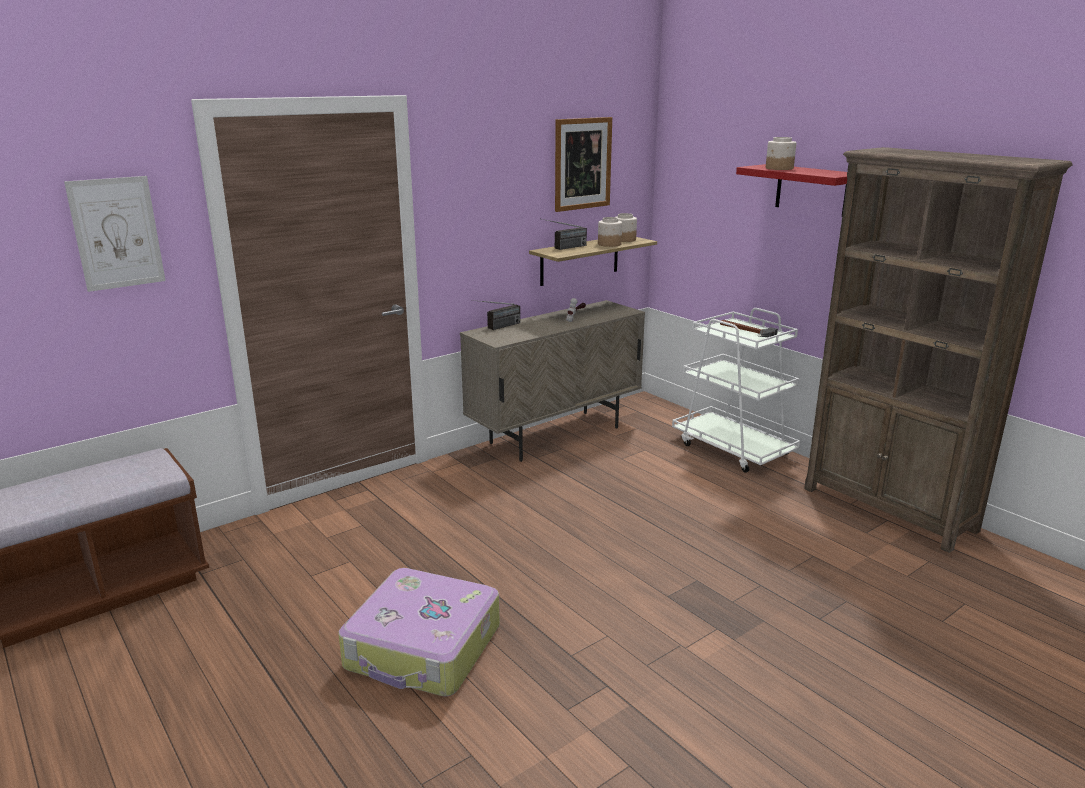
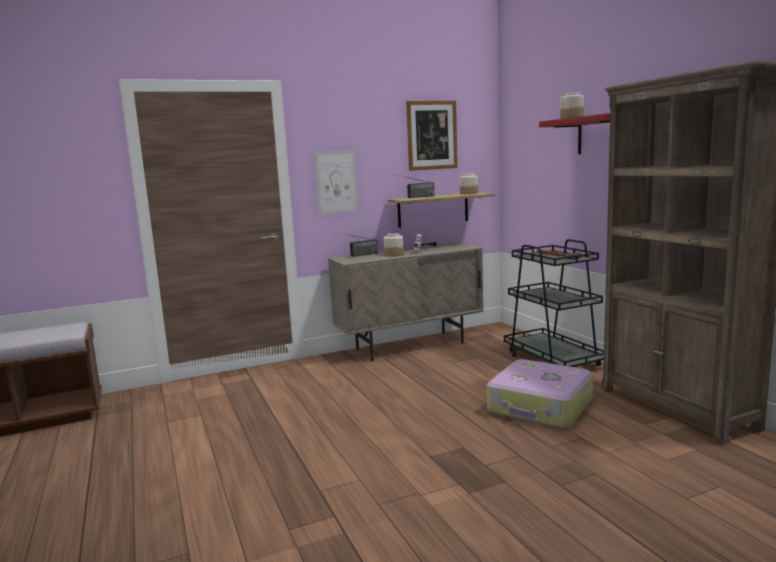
camera: 15 degrees right, 10 degrees down
(117, 233) = (62, 167): picture -> picture (336, 182)
(424, 648) = (209, 474): suitcase -> suitcase (540, 407)
(609, 244) = (453, 195): jar -> jar (393, 255)
(733, 449) = (553, 360): white cart -> black cart

